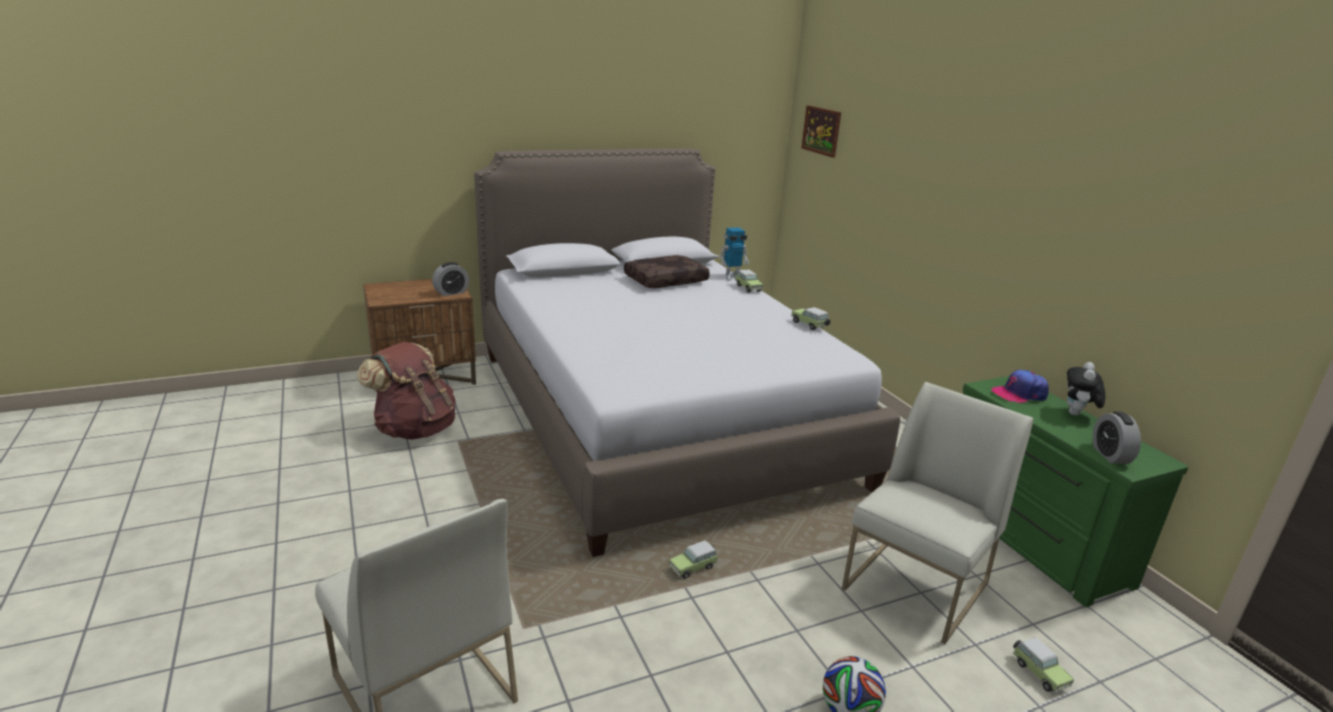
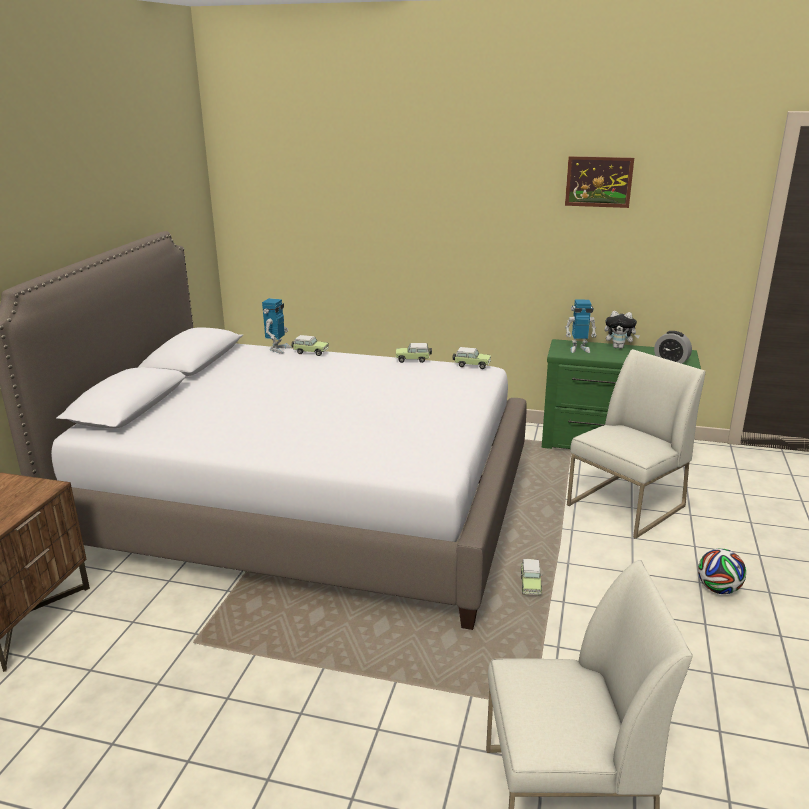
camera: 50 degrees left, 0 degrees up
(415, 429) = (123, 666): brown backpack -> none
(451, 292) = (33, 489): alarm clock -> none
(665, 280) = (238, 374): brown pillow -> none
(821, 131) = (265, 186): picture -> picture (598, 181)
(916, 587) = (626, 506): white chair -> white chair turned 60 degrees clockwise
(1019, 394) = (579, 349): cap -> toy robot
(1038, 672) = (725, 508): toy car -> toy car (471, 365)
(1077, 414) = (619, 347): plush toy -> plush toy turned 45 degrees counterclockwise

